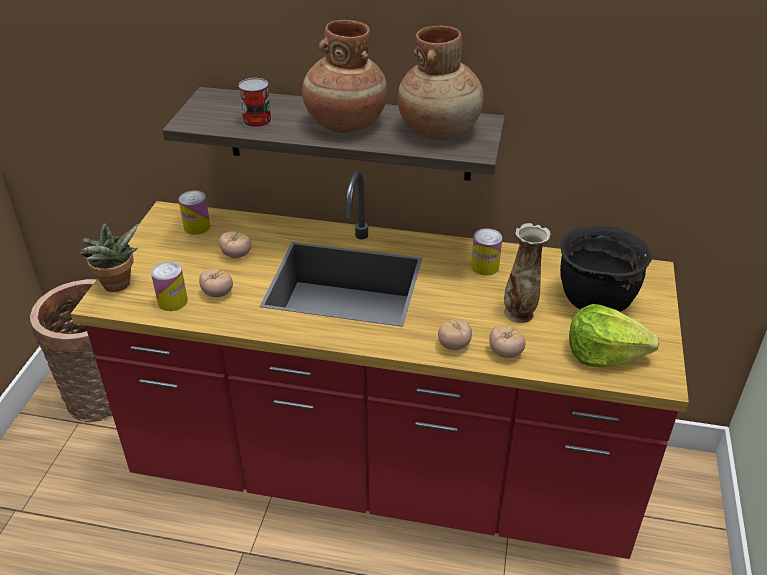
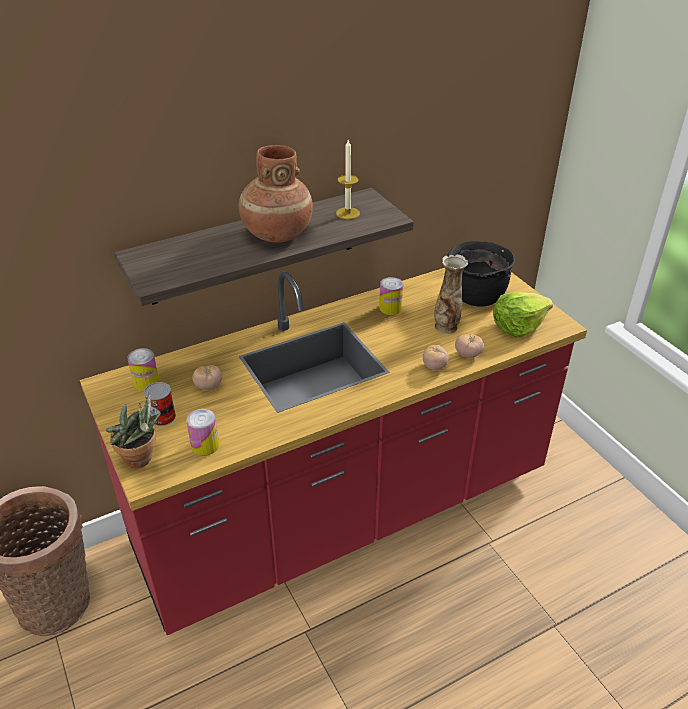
camera: 40 degrees left, 0 degrees up
(217, 293) = (232, 420): tomato -> none
(257, 121) = (208, 258): can -> can (162, 417)
(439, 130) = (348, 213): brown vase -> candle

